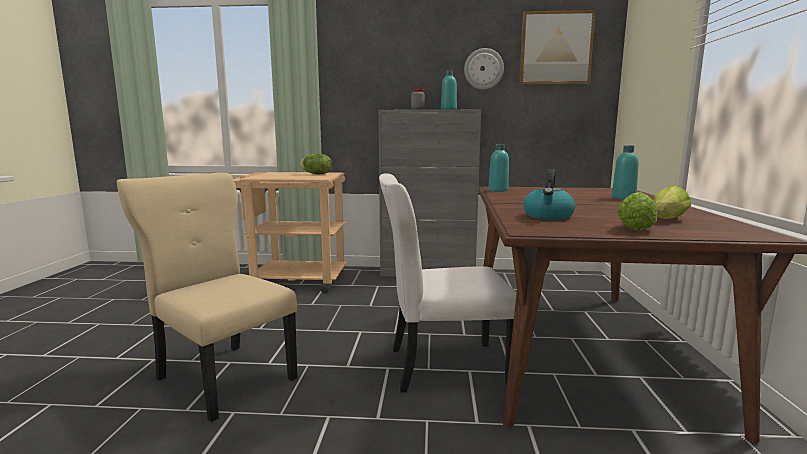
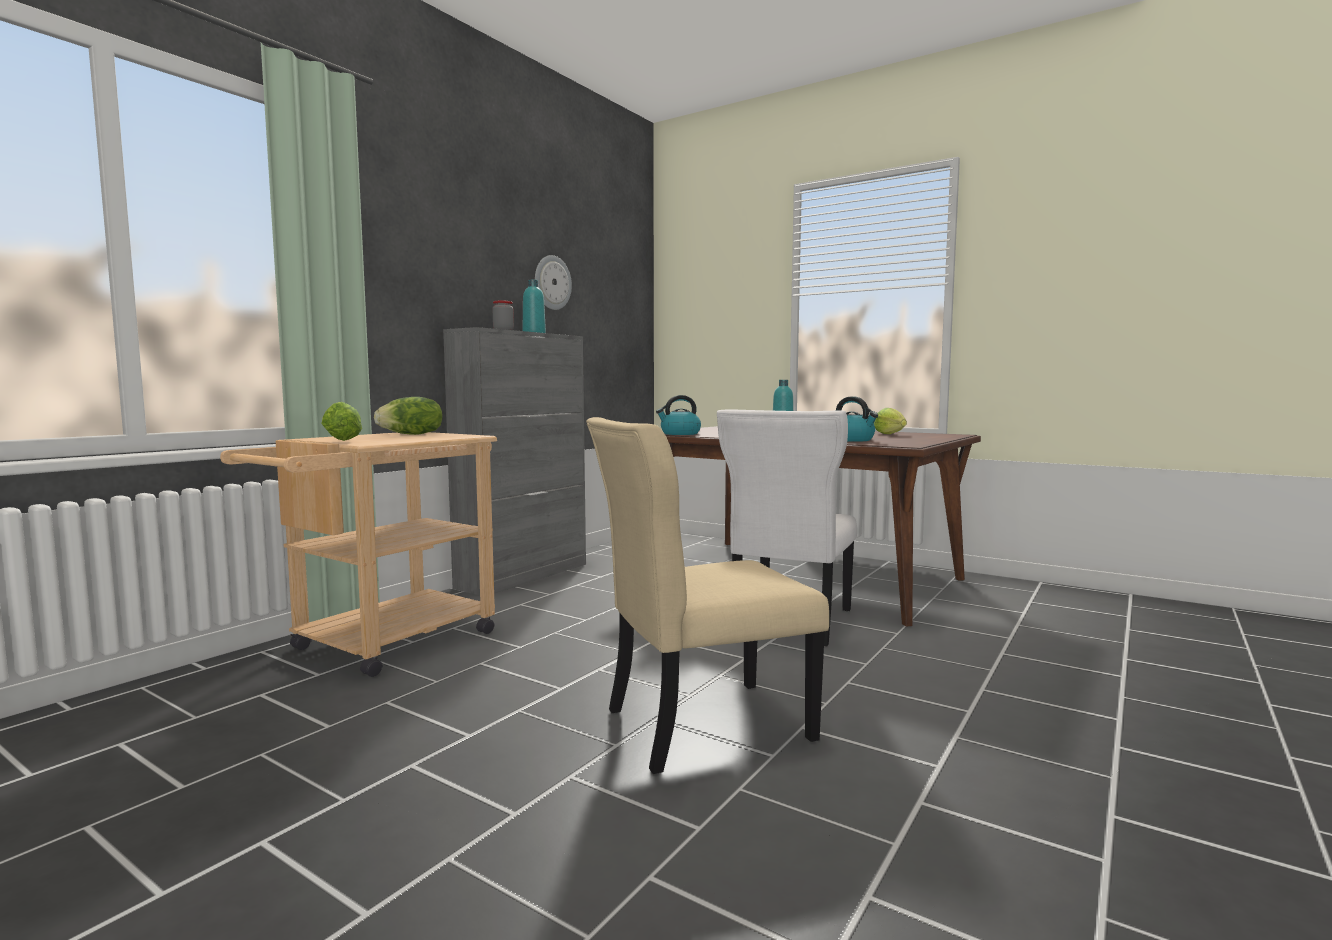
camera: 60 degrees left, 5 degrees down
(498, 190) = (679, 434): turquoise bottle -> kettle
(555, 48) = (610, 269): picture -> none
(635, 227) = (914, 438): lettuce -> lettuce (341, 440)

